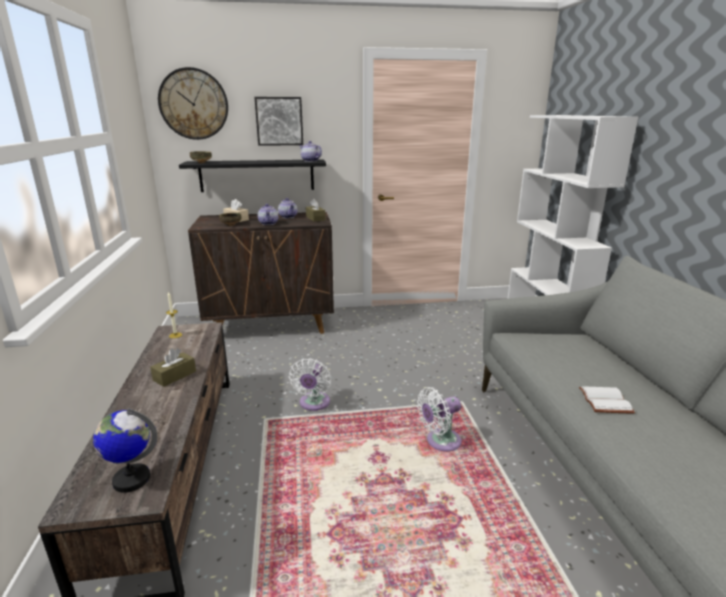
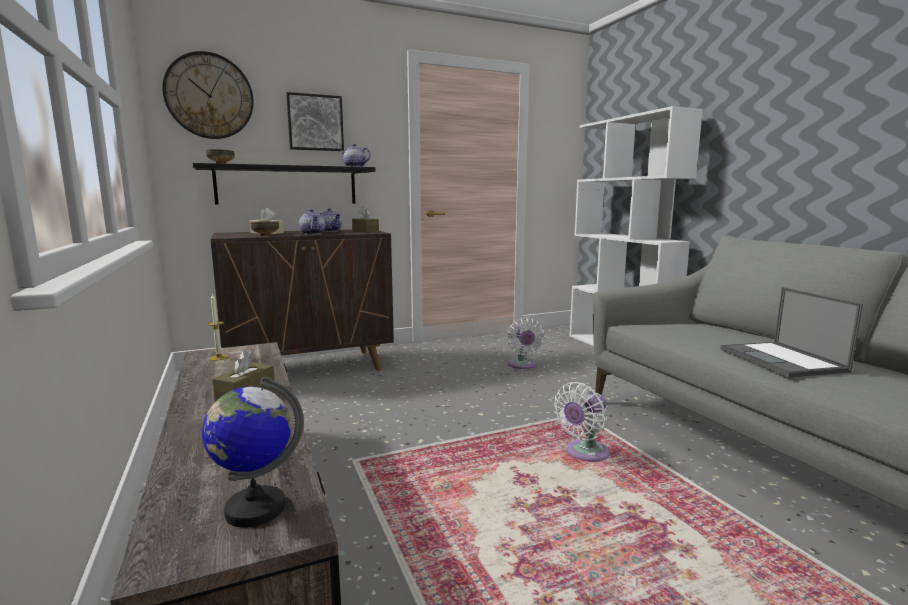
camera: 15 degrees left, 10 degrees down
(313, 404) = (409, 437): white fan -> white fan (522, 365)
(607, 401) = (783, 360): white book -> laptop

